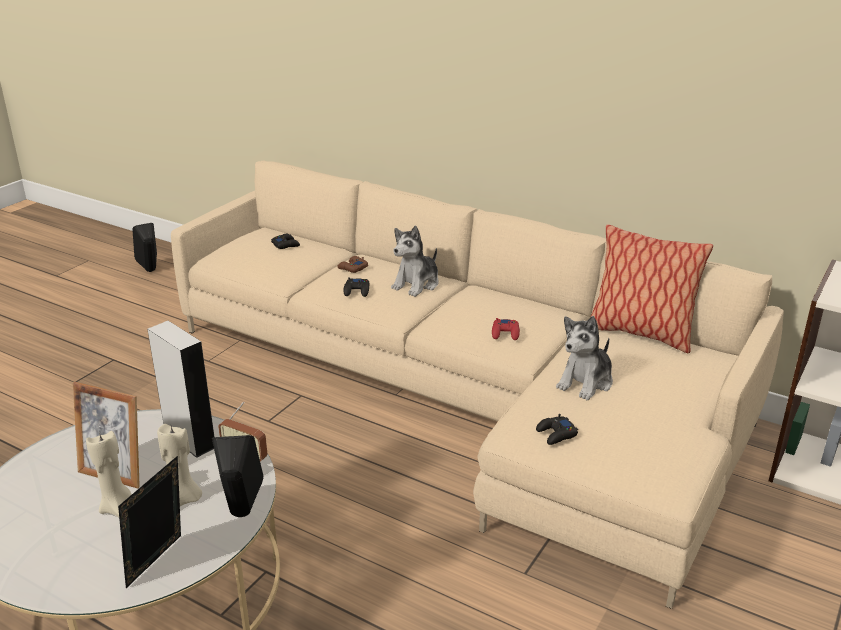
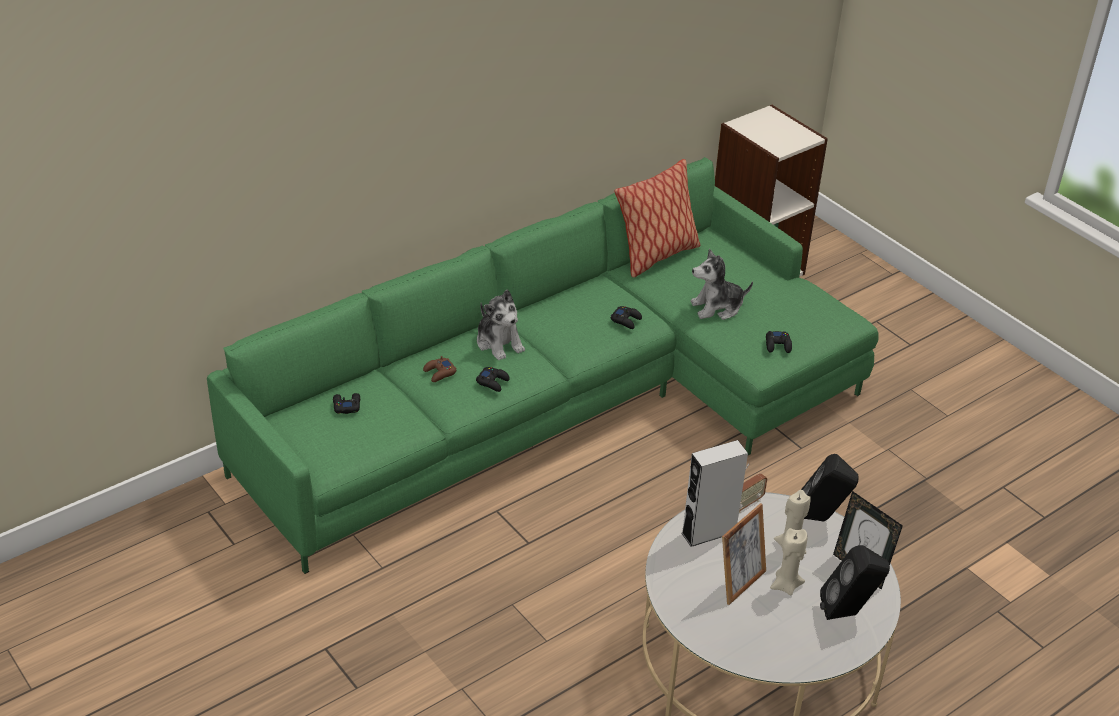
camera: 70 degrees left, 10 degrees up
(150, 271) = (103, 587): black speaker -> black speaker (848, 613)
(466, 396) = (563, 405): beige sofa -> green sofa
(505, 333) = (626, 320): red game controller -> black game controller
(586, 382) = (717, 307): plush toy -> plush toy turned 105 degrees clockwise

